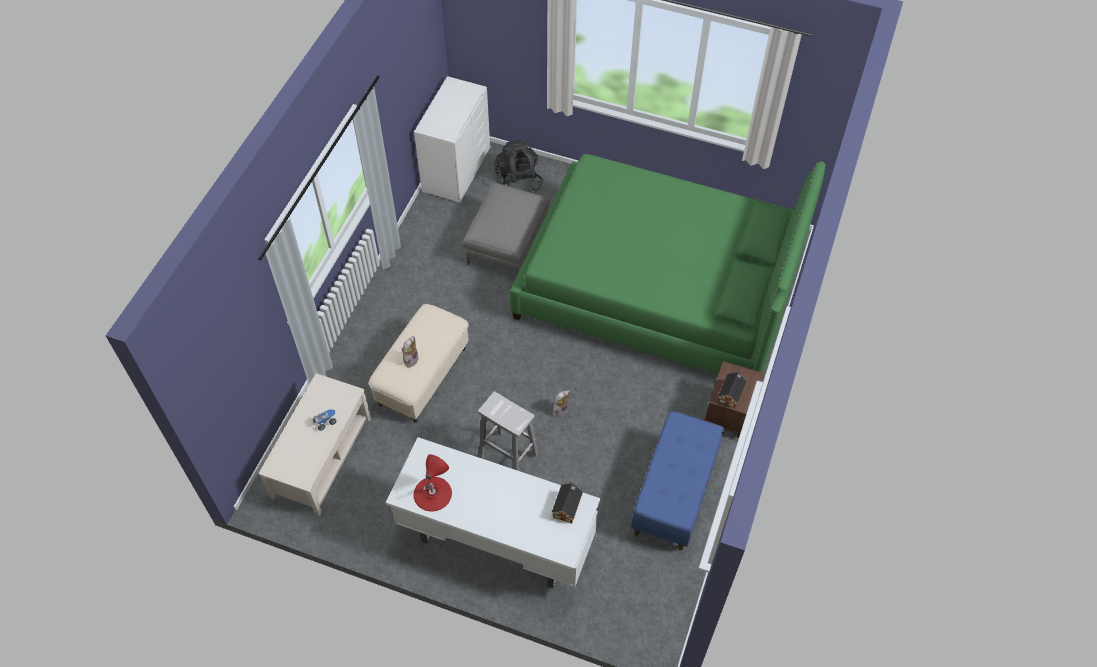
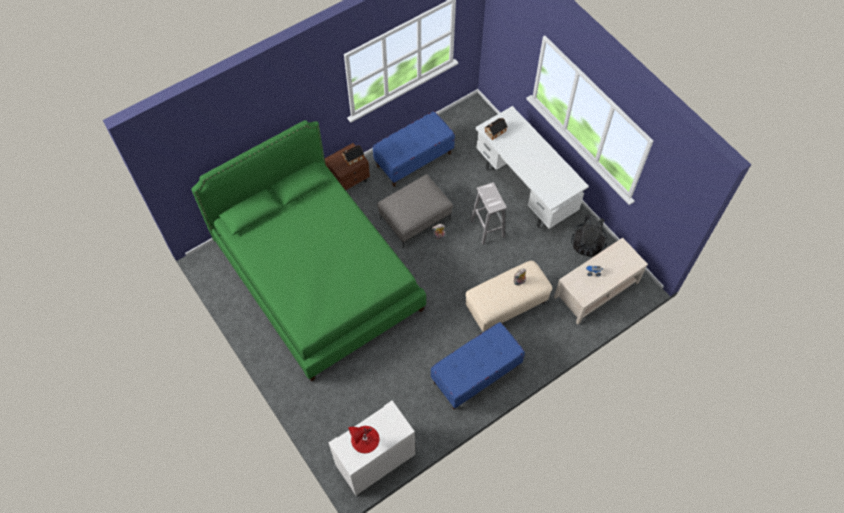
camera: 145 degrees left, 5 degrees up
(409, 289) = (476, 374): none -> blue bench
(432, 493) = (560, 176): red table lamp -> red table lamp (365, 439)
(508, 244) = (386, 368): grey ottoman -> grey ottoman (415, 218)
(518, 181) = (338, 419): black backpack -> black backpack (587, 243)

